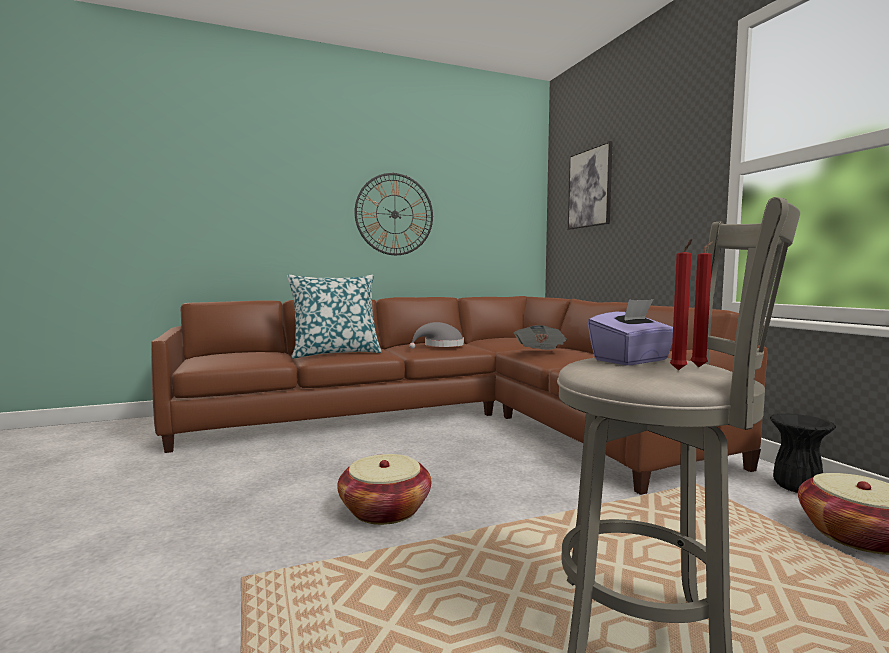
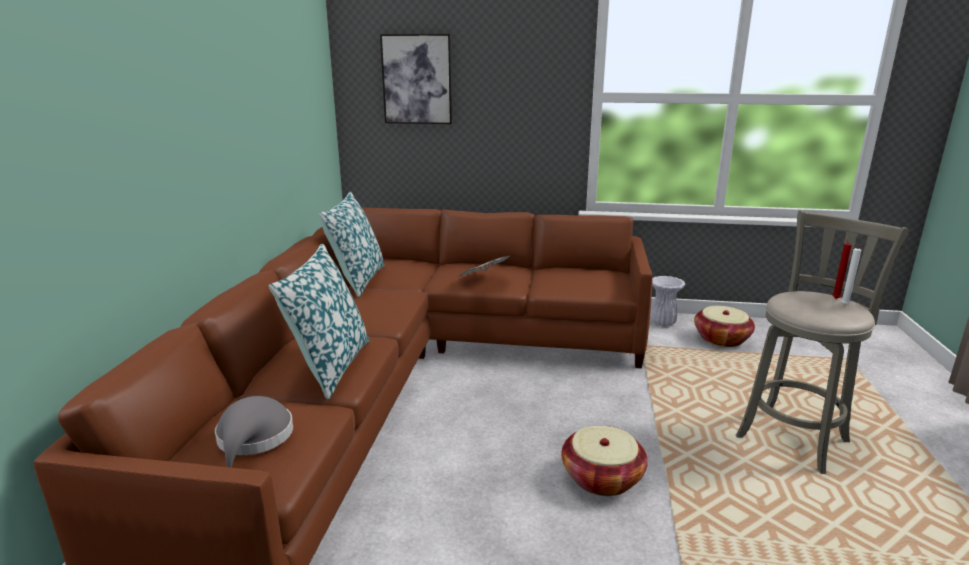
camera: 60 degrees left, 15 degrees up
(394, 214) = (233, 131): wall clock -> none
(440, 346) = (381, 304): grey hat -> grey hat (253, 440)
(473, 340) = (357, 280): none -> pillow
(632, 360) = (812, 304): purple tissue box -> none
(679, 370) = (846, 305): red candle -> white candle
(797, 489) = (663, 322): black vase -> white vase

